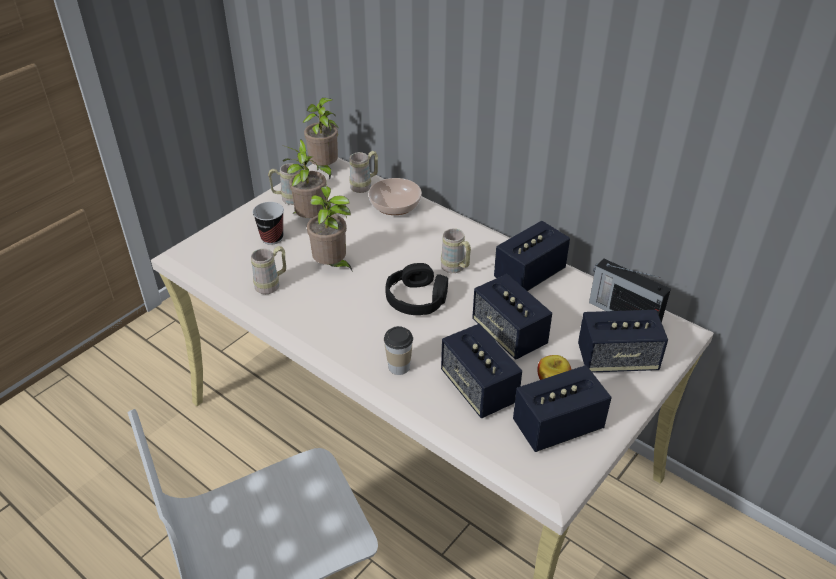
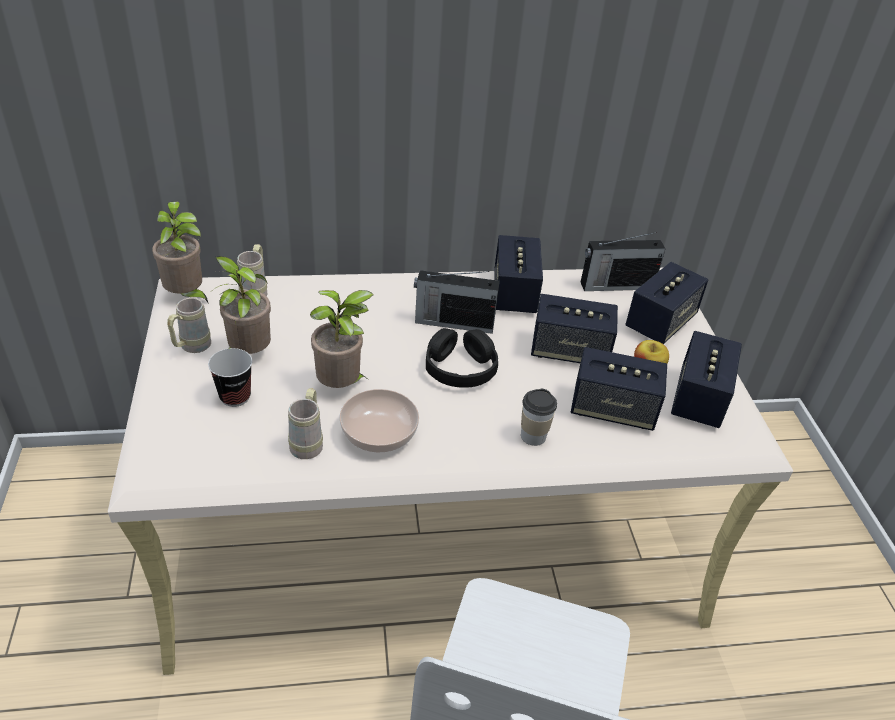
camera: 50 degrees left, 0 degrees up
(395, 206) = (317, 296): bowl -> bowl (380, 433)
(456, 269) = (453, 322): beige mug -> radio

